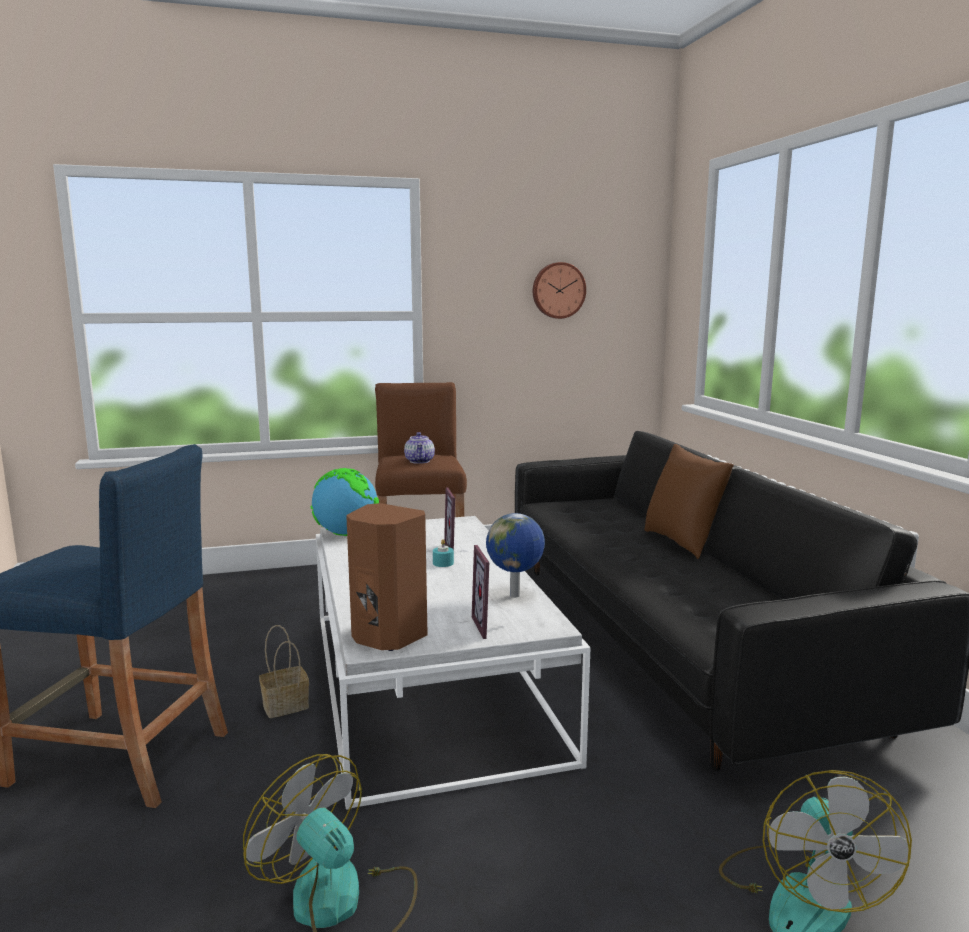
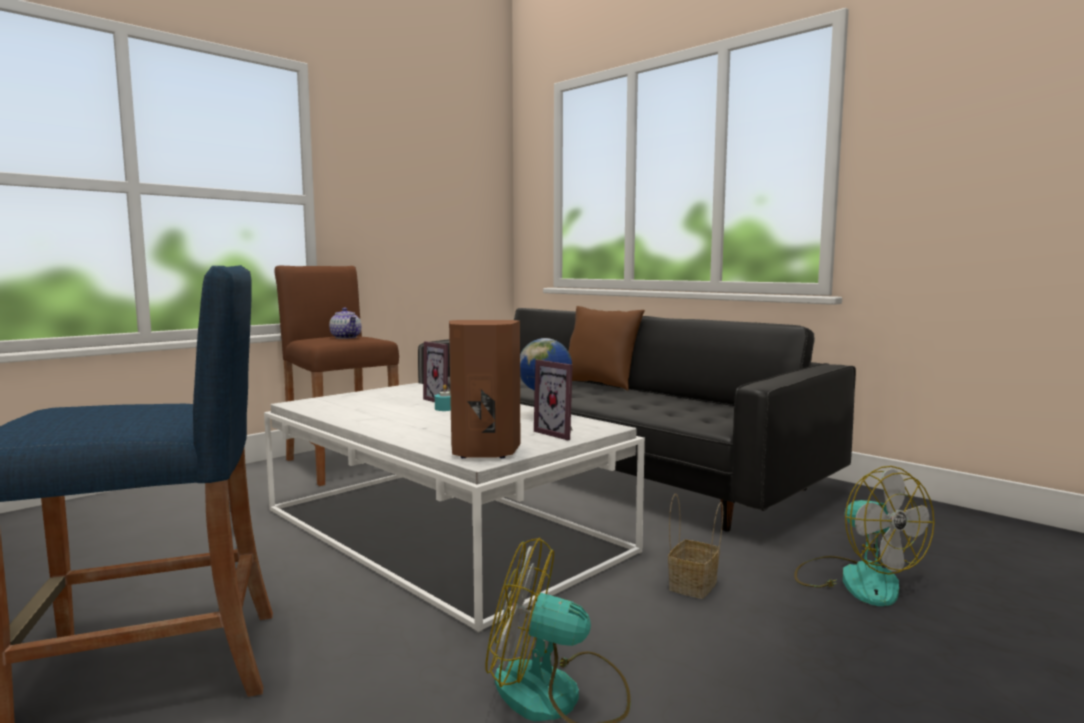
camera: 30 degrees left, 5 degrees down
(284, 707) = (313, 580): basket -> basket (693, 586)
(346, 534) = (309, 404): globe -> none
(558, 290) = (432, 187): wall clock -> none

